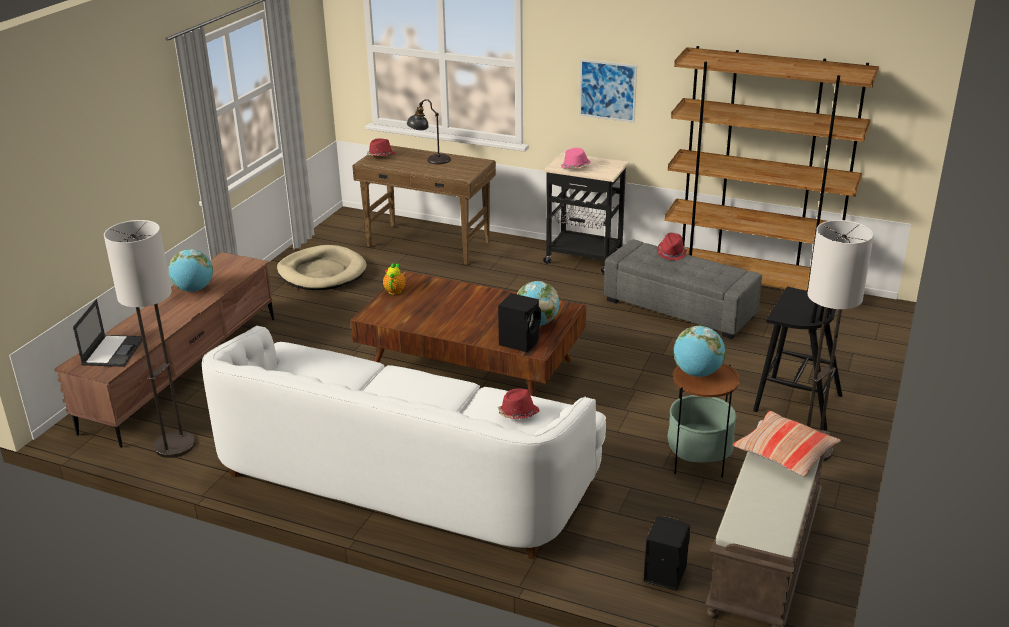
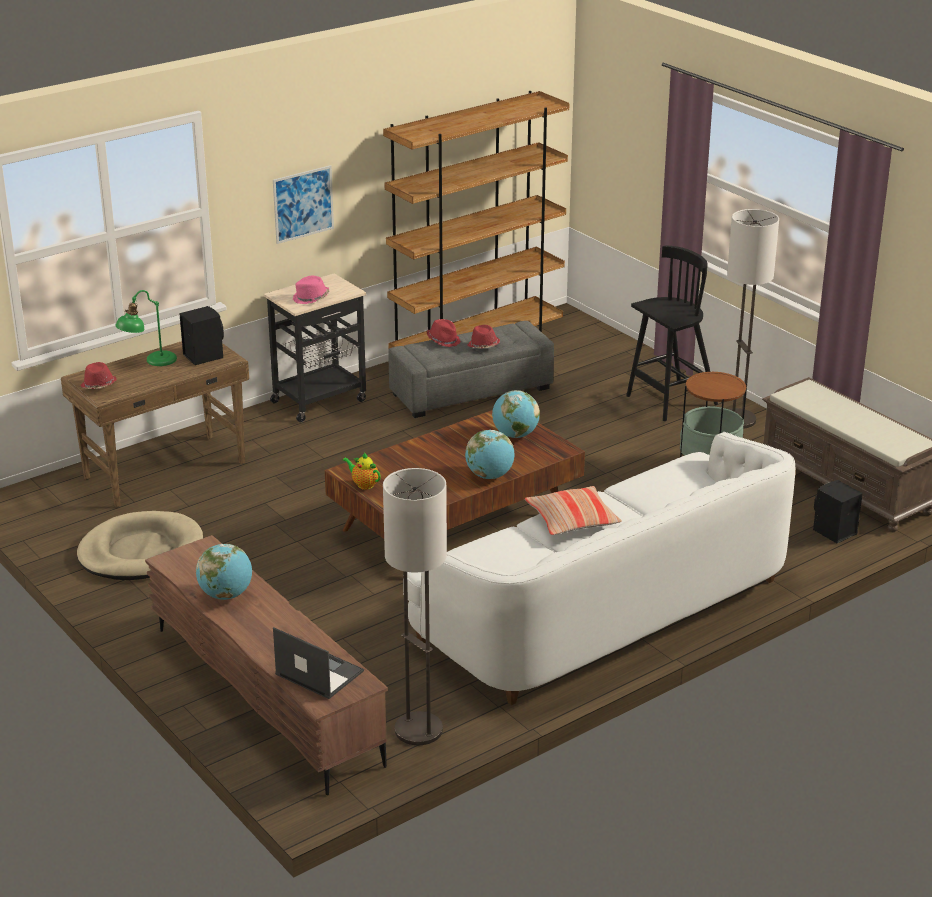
camera: 60 degrees left, 0 degrees up
(429, 158) = (149, 362): grey table lamp -> green table lamp
(517, 414) = (675, 483): red hat -> red hat (483, 346)
(520, 342) = (540, 453): black speaker -> black speaker (203, 356)
(697, 373) = (708, 386): globe -> globe (489, 476)
(785, 452) = (820, 401): pillow -> pillow (572, 520)

